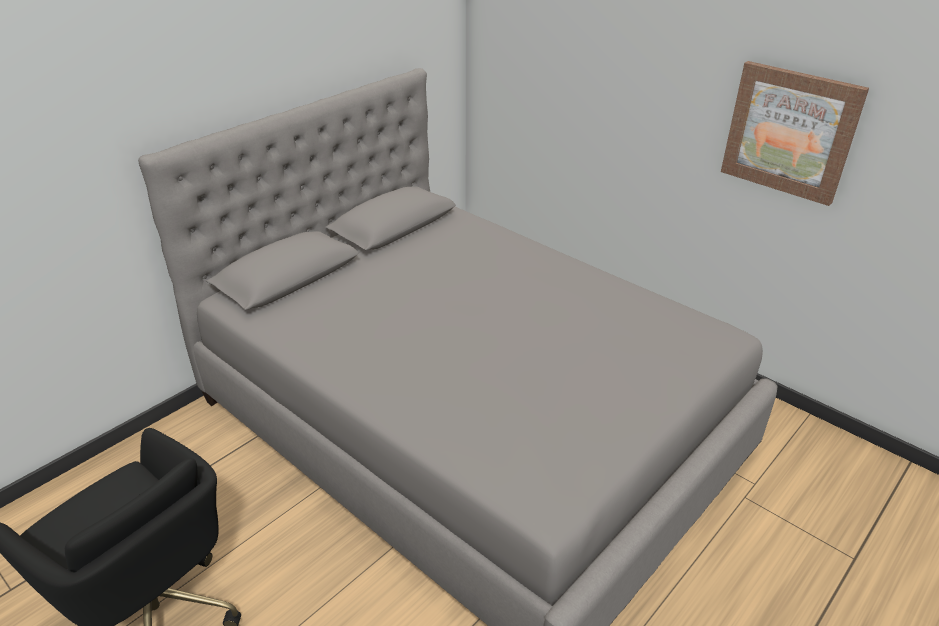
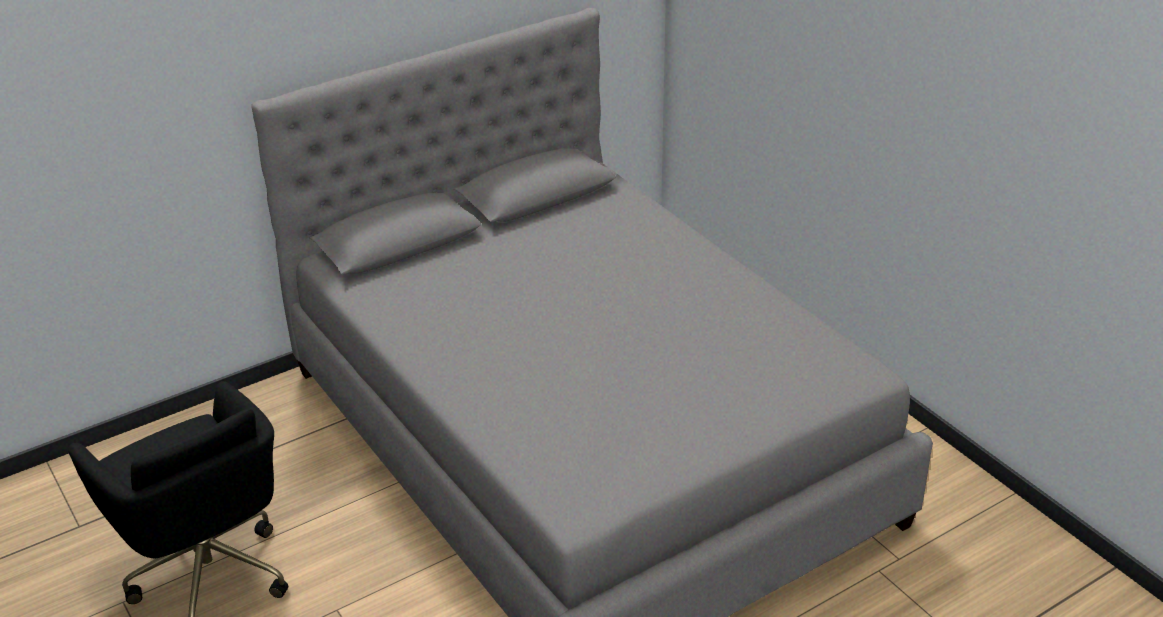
camera: 15 degrees right, 0 degrees up
(790, 132) = (981, 140): picture -> none

